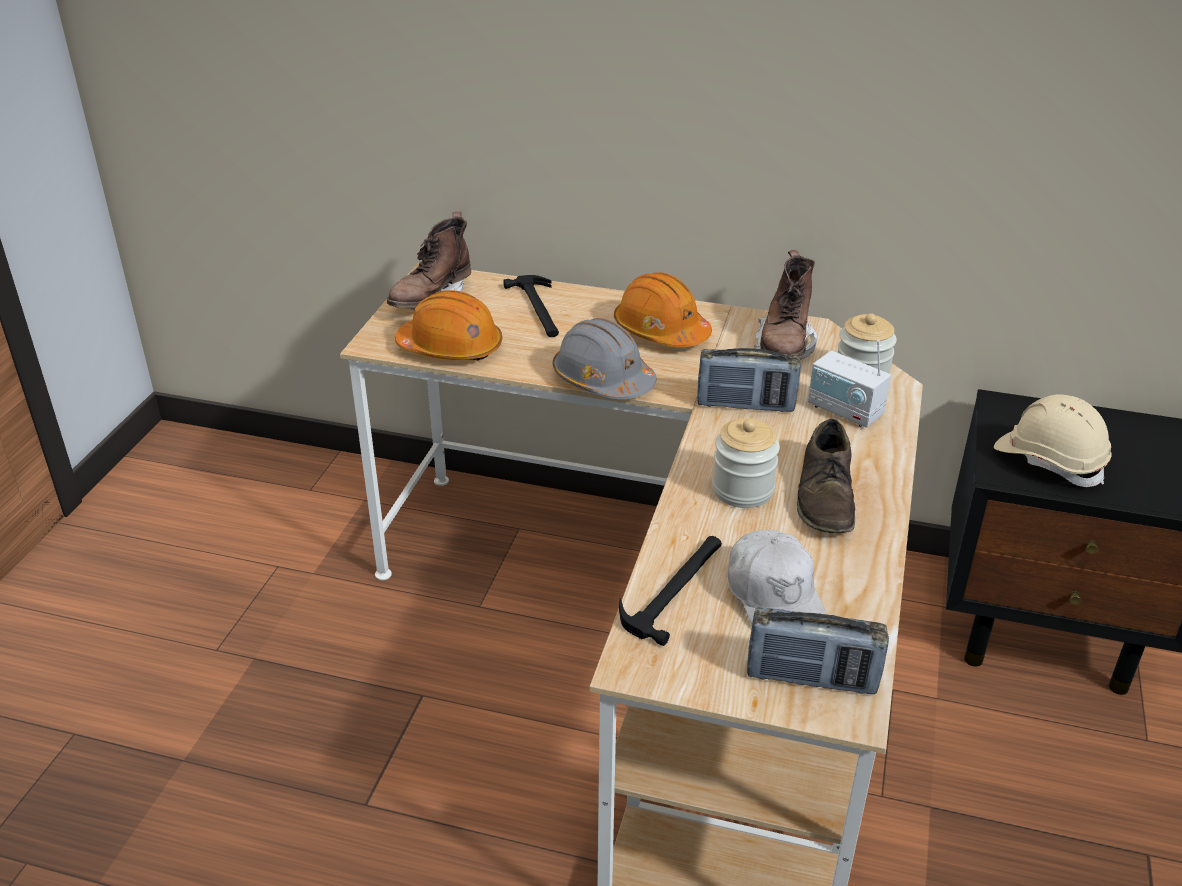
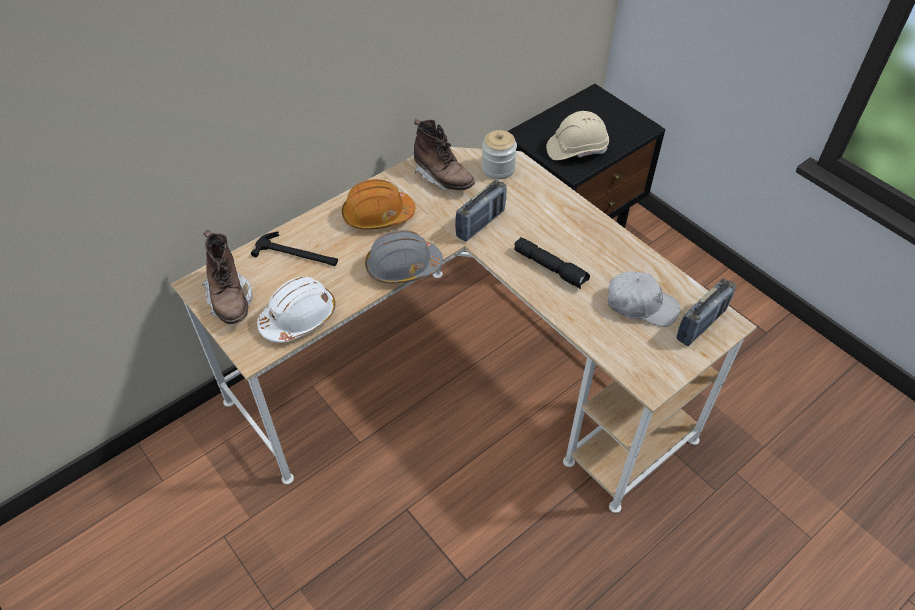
camera: 55 degrees left, 15 degrees up
(451, 348) = (299, 318): orange hard hat -> white hard hat
(675, 588) = (606, 338): hammer -> none
(742, 490) = (551, 268): jar -> black flashlight
(826, 495) = (580, 240): brown shoe -> none
(845, 411) = (519, 191): radio -> none

